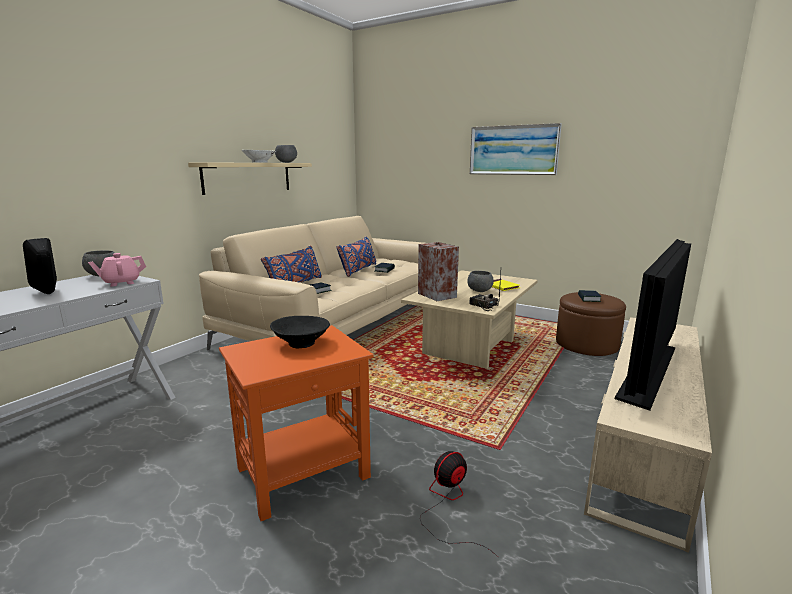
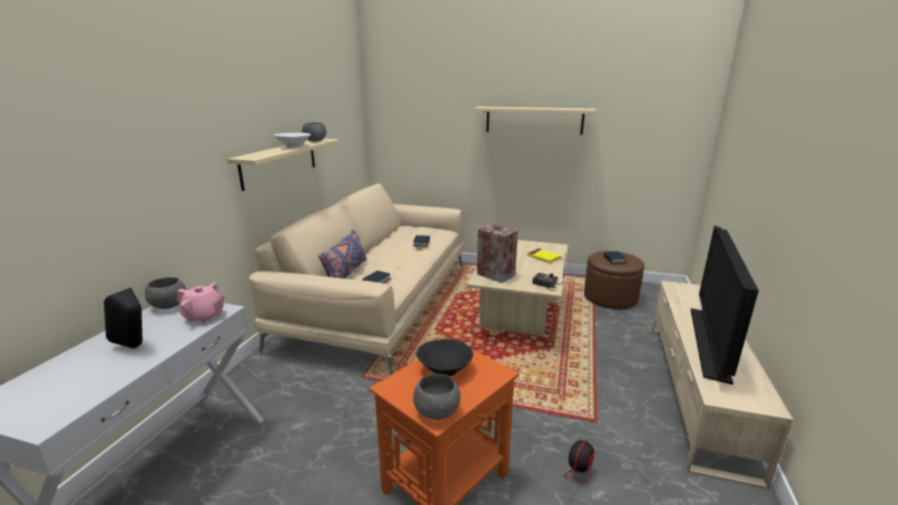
camera: 15 degrees left, 5 degrees up
(121, 283) = (204, 316): pink teapot -> pink teapot turned 120 degrees counterclockwise
(358, 270) = (394, 245): blue pillow -> none
(479, 291) = (529, 265): grey bowl -> grey bowl (437, 413)
(513, 150) = (534, 120): picture -> beige shelf

